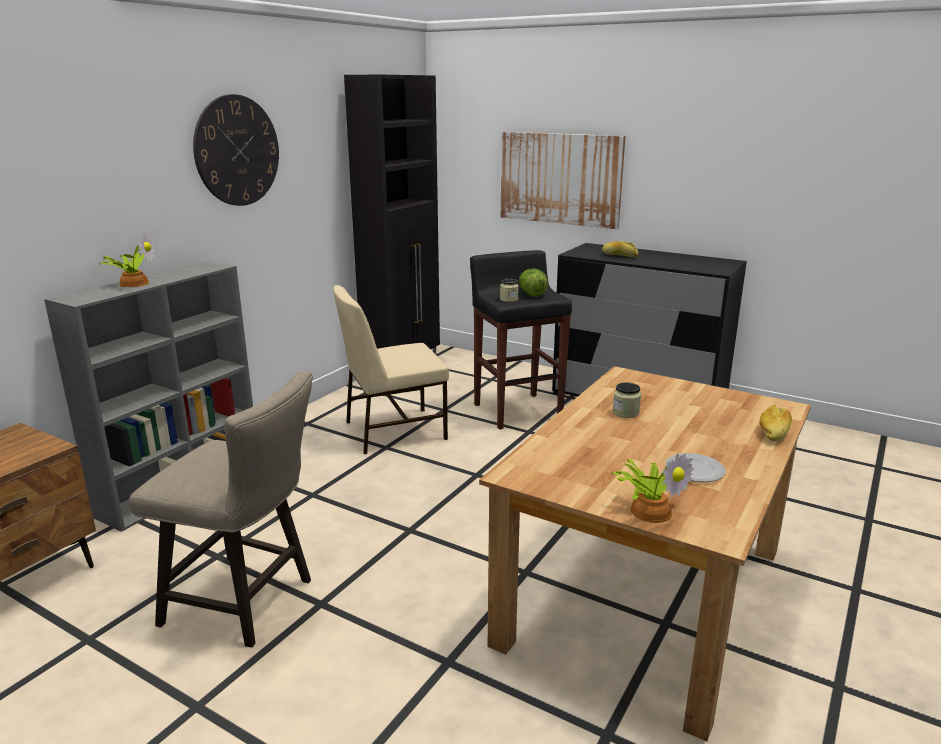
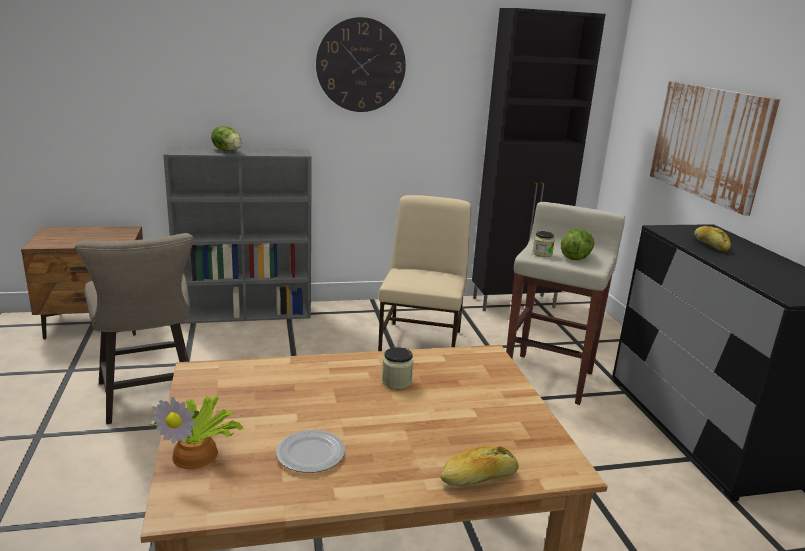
camera: 45 degrees right, 0 degrees up
(133, 283) = (227, 151): potted plant -> lettuce
(393, 430) = (422, 343): beige chair -> beige chair turned 75 degrees clockwise
(517, 411) = (549, 377): black stool -> beige stool

